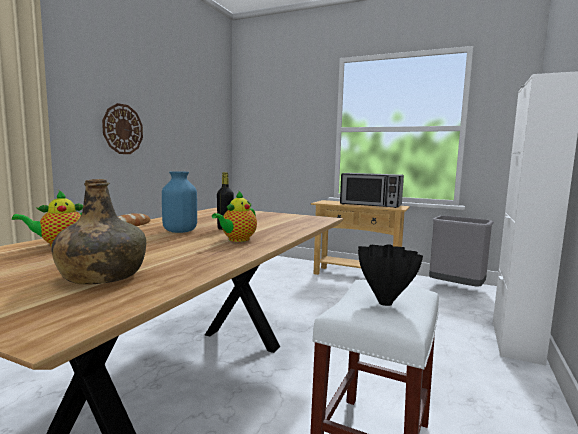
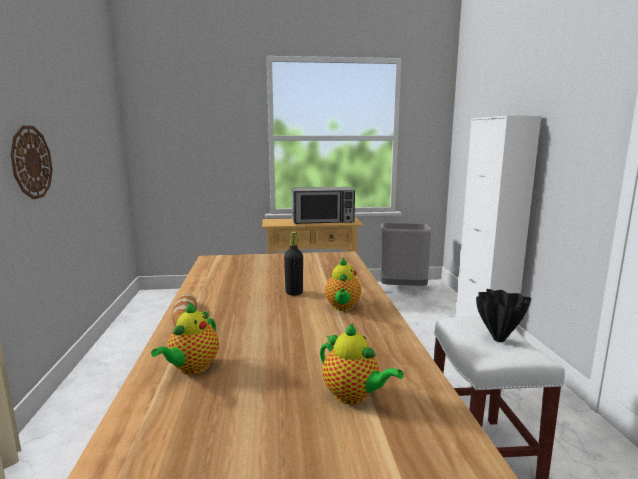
camera: 30 degrees left, 5 degrees up
(102, 276) = (353, 396): green bottle -> teapot
(180, 231) = (261, 308): blue vase -> none

